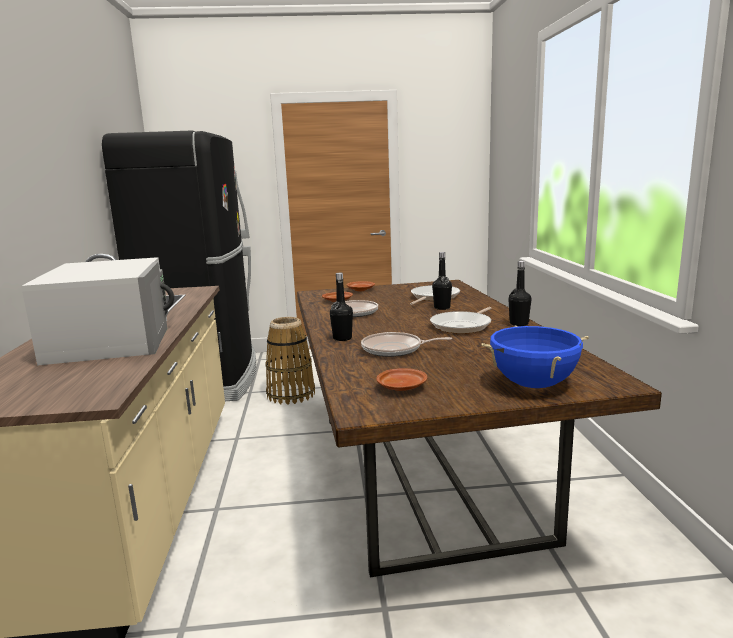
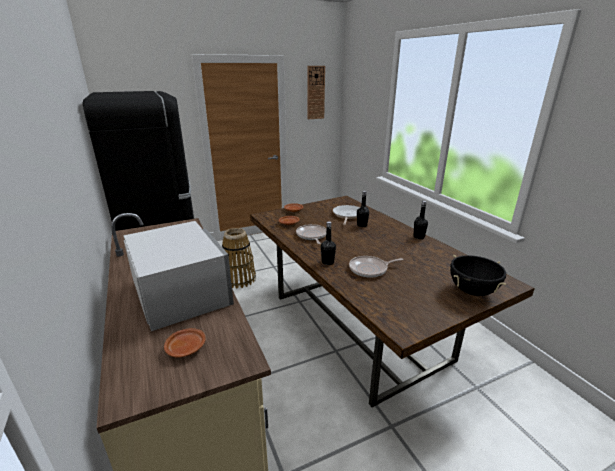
camera: 20 degrees left, 10 degrees up
(402, 387) = (405, 304): brown plate -> brown plate (186, 347)
(446, 141) = (315, 93): none -> wall clock
(463, 326) = (389, 242): frying pan -> none
(533, 385) = (472, 291): blue cooking pot -> black cooking pot

